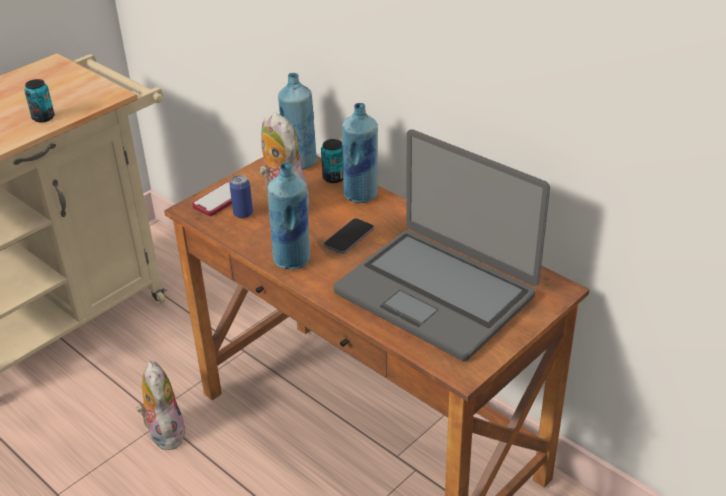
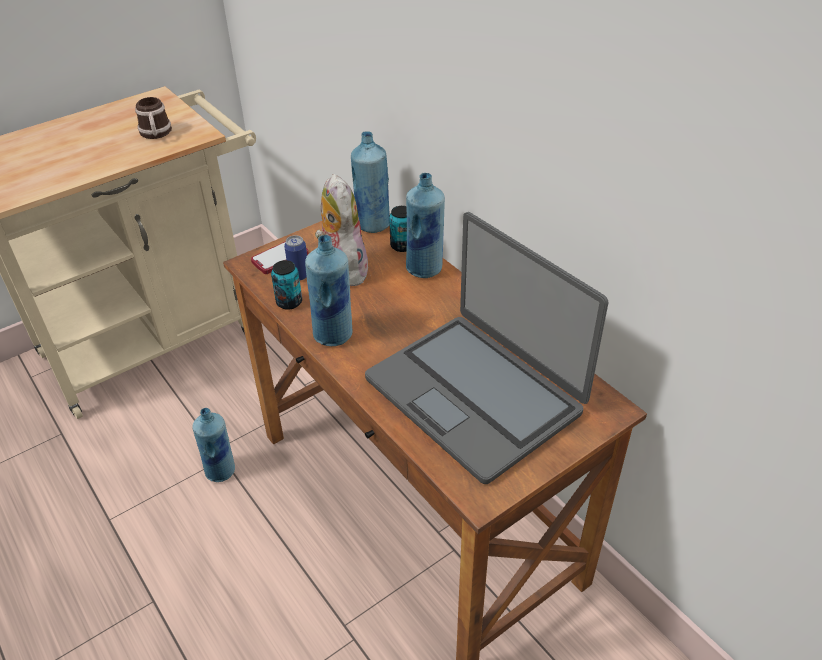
camera: 10 degrees right, 5 degrees up
(43, 117) = (128, 152): can -> can (289, 302)
(66, 98) = (156, 134): none -> mug
(164, 432) = (221, 471): plush toy -> blue bottle
(349, 237) = (399, 316): phone -> none

